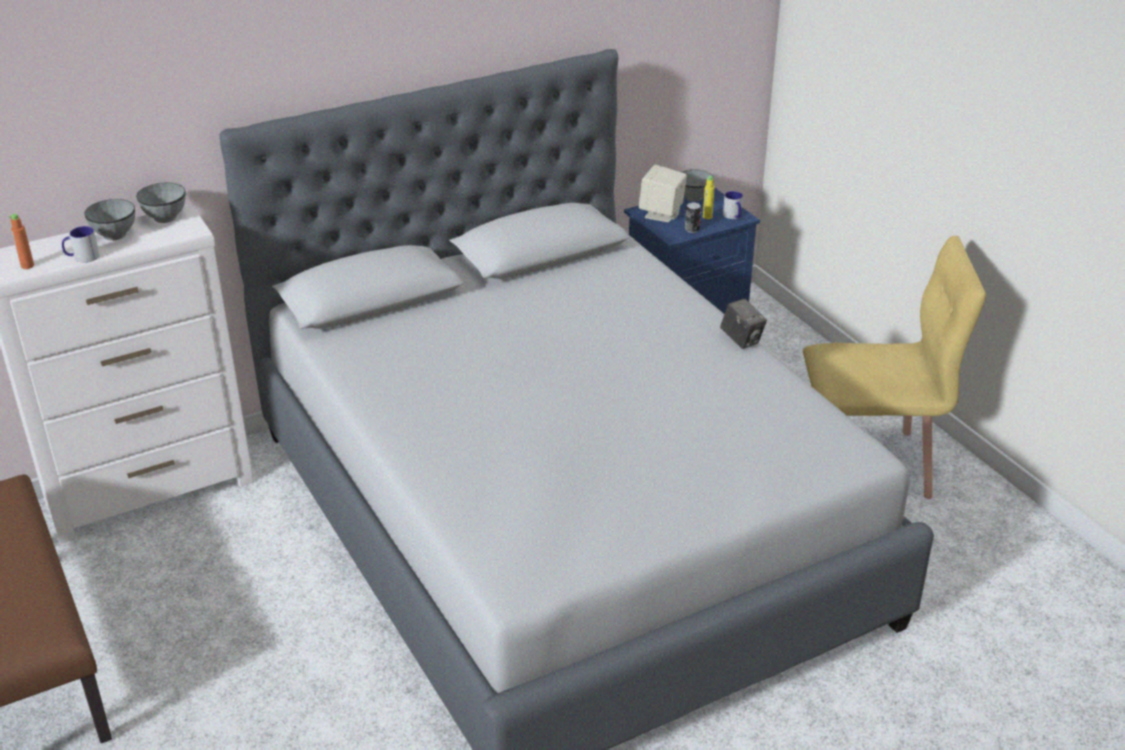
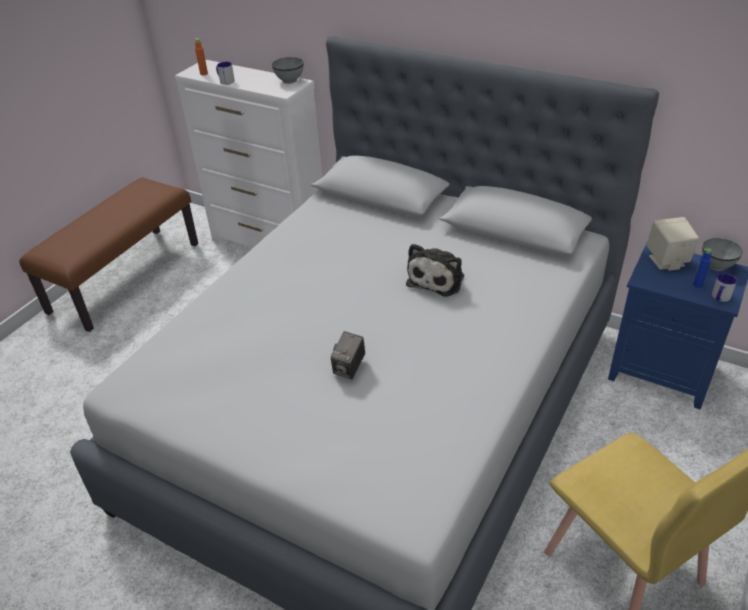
camera: 60 degrees right, 5 degrees up
(115, 235) = (257, 78): grey bowl -> none
(565, 324) = (437, 279): none -> plush toy
(692, 229) = (666, 285): can -> none
(707, 217) = (697, 285): yellow bottle -> blue bottle
(741, 340) = (514, 374): camera -> camera (349, 368)

